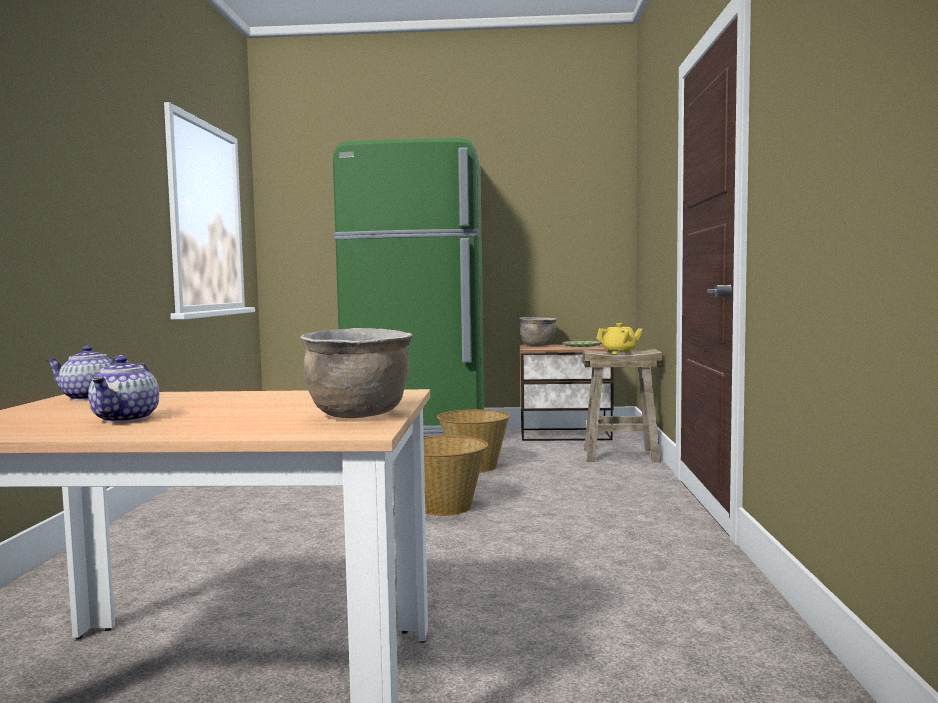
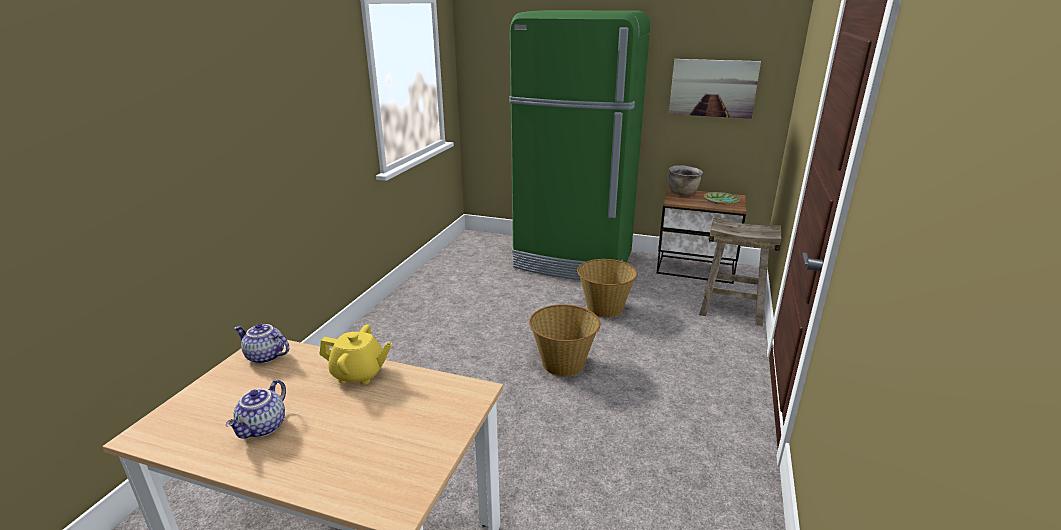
camera: 15 degrees right, 20 degrees up
(359, 415) = (416, 458): brown cooking pot -> none
(553, 230) = (713, 88): none -> picture
(619, 352) = (743, 230): yellow teapot -> yellow teapot (359, 374)

